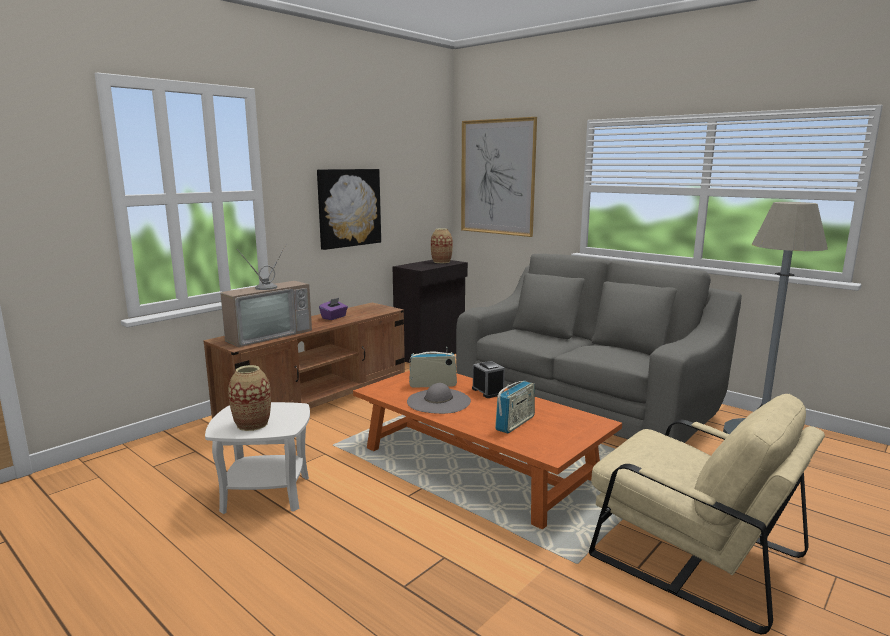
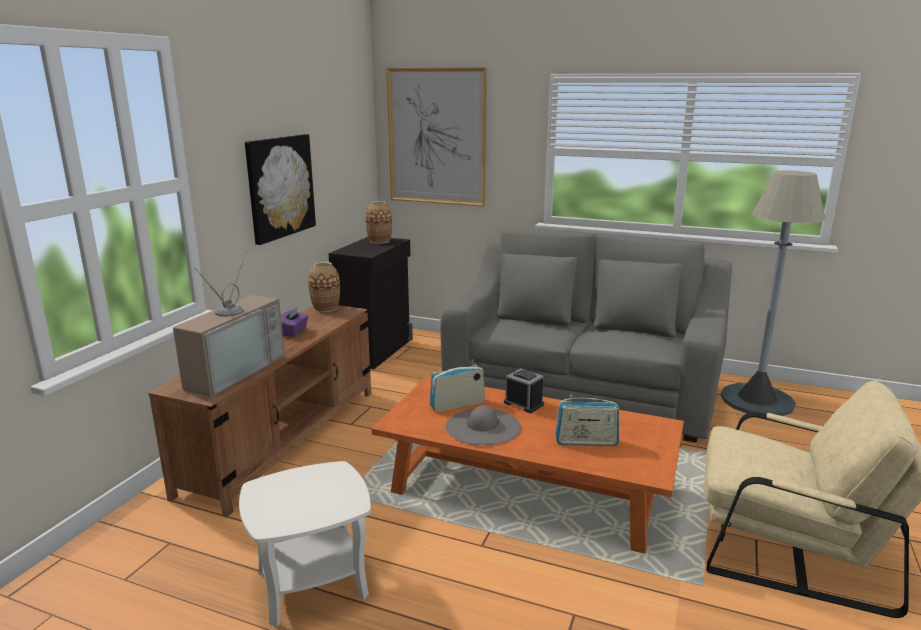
camera: 20 degrees left, 5 degrees up
(252, 424) = (303, 506): vase -> vase (326, 308)
(515, 423) = (586, 441): radio -> radio turned 75 degrees clockwise

